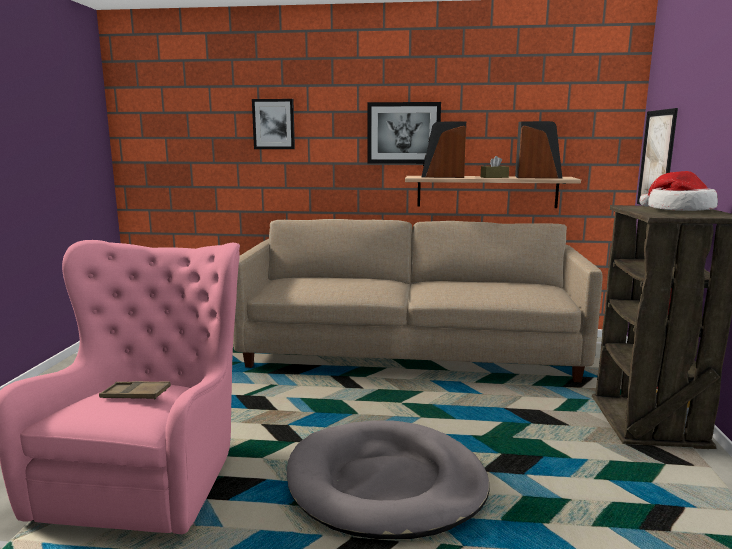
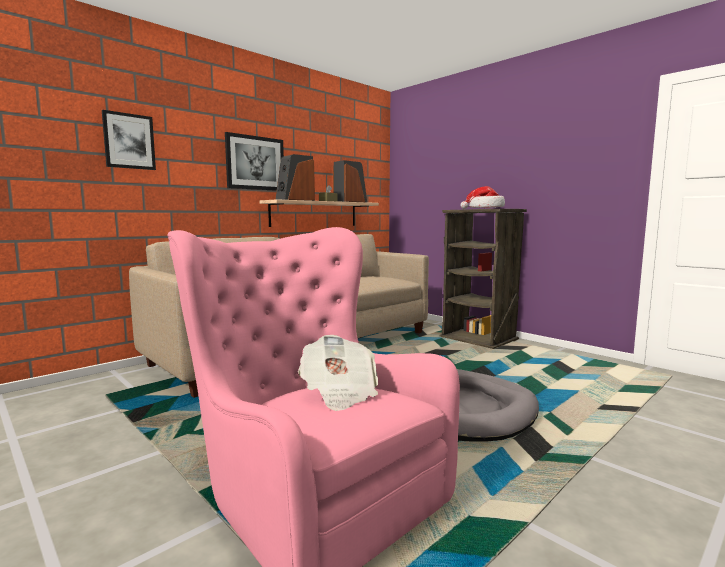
camera: 50 degrees left, 5 degrees down
(135, 395) = (339, 392): brown tray -> newspaper
(656, 159) = (412, 190): picture -> none

